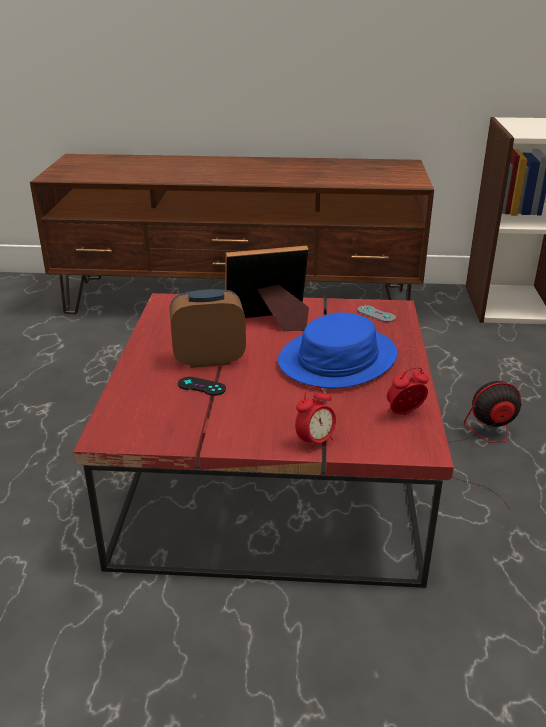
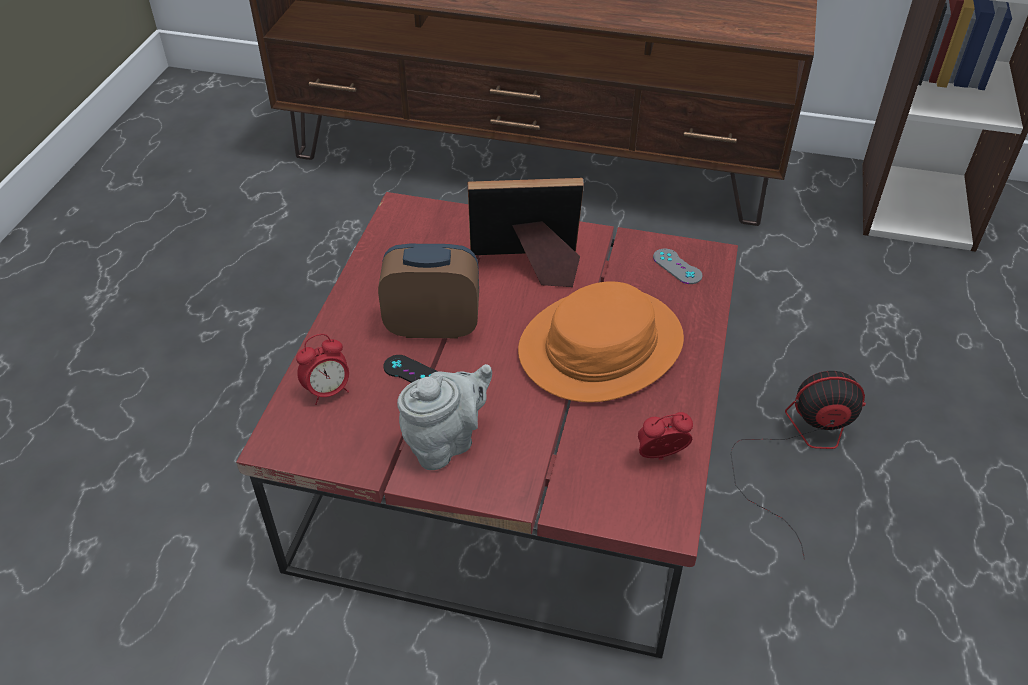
camera: 10 degrees right, 15 degrees up
(239, 422) = (446, 442): none -> grey teapot
(315, 441) = (532, 488): alarm clock -> alarm clock (328, 391)
(338, 359) = (601, 346): blue hat -> orange hat

